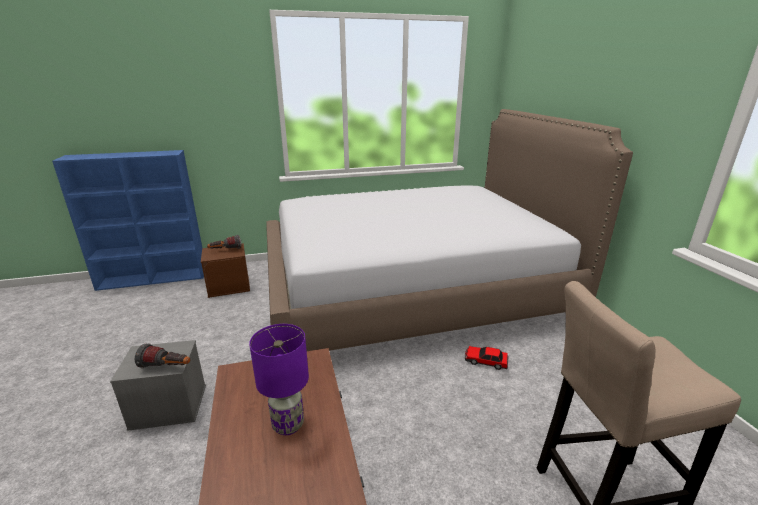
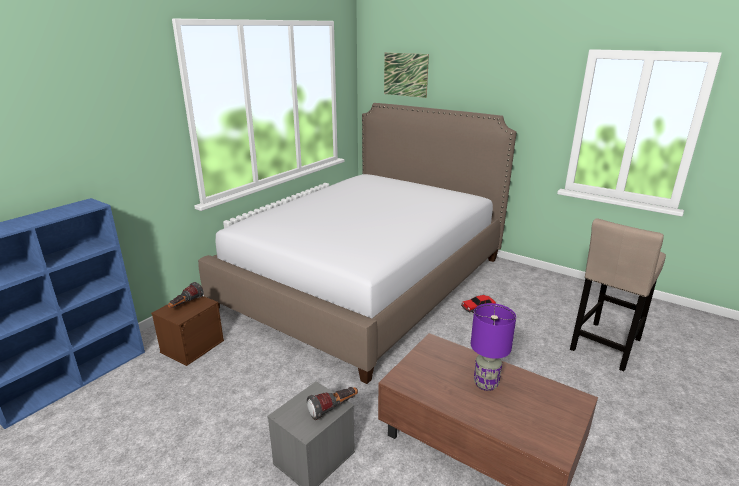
camera: 40 degrees left, 0 degrees up
(537, 76) = (405, 74): none -> picture

